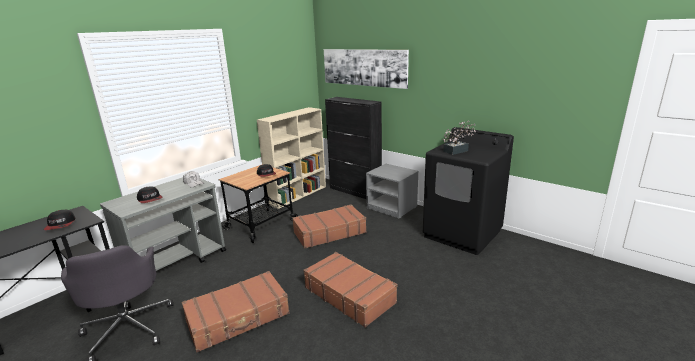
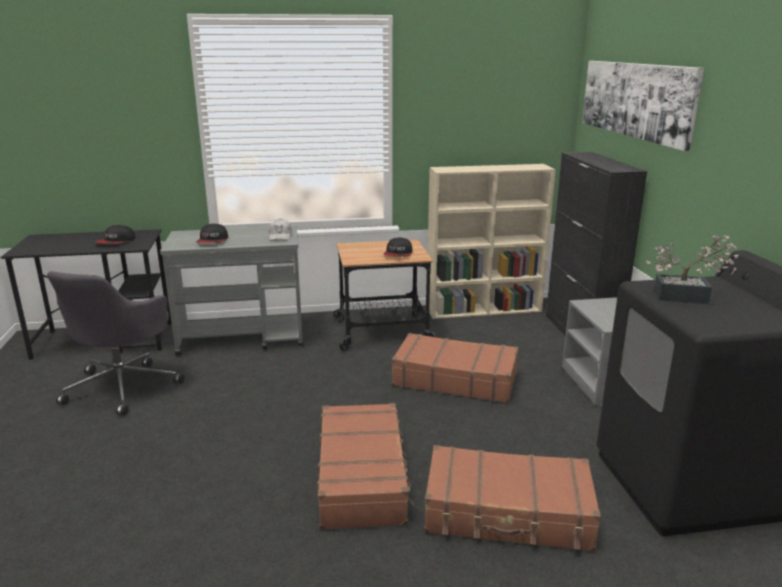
camera: 40 degrees right, 0 degrees up
(238, 318) = (214, 431): brown suitcase -> brown suitcase (508, 513)

